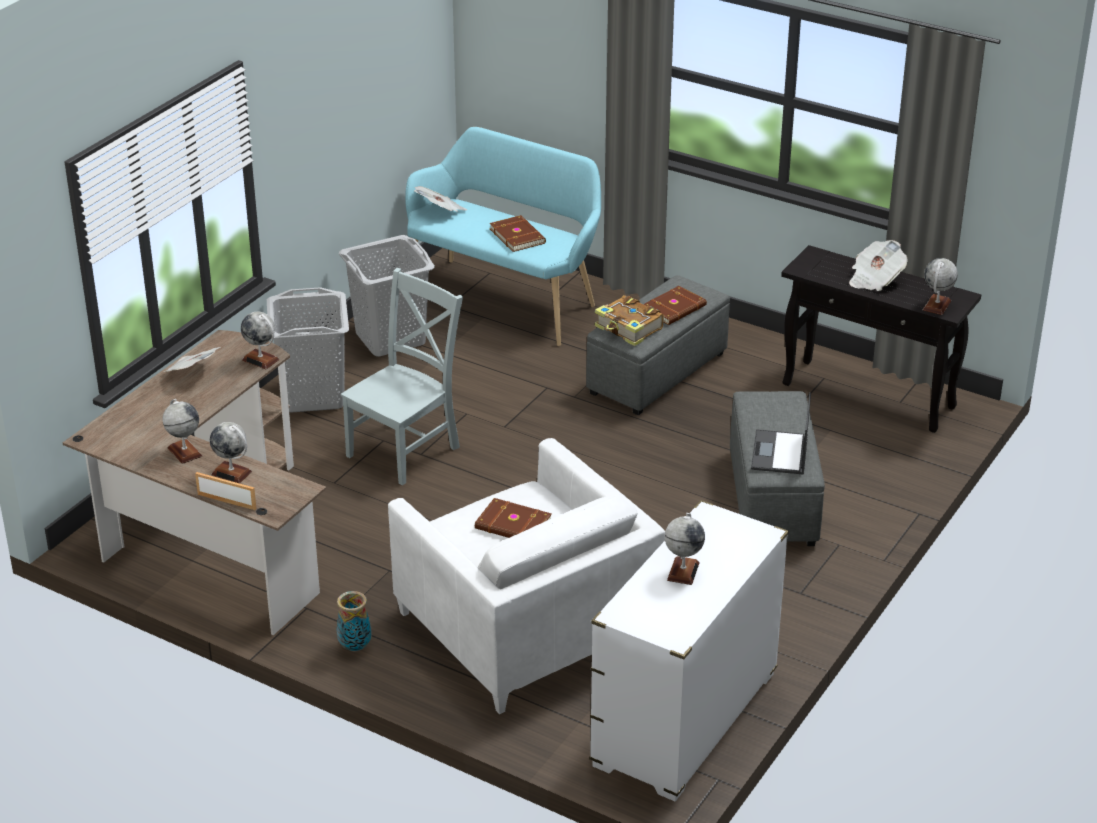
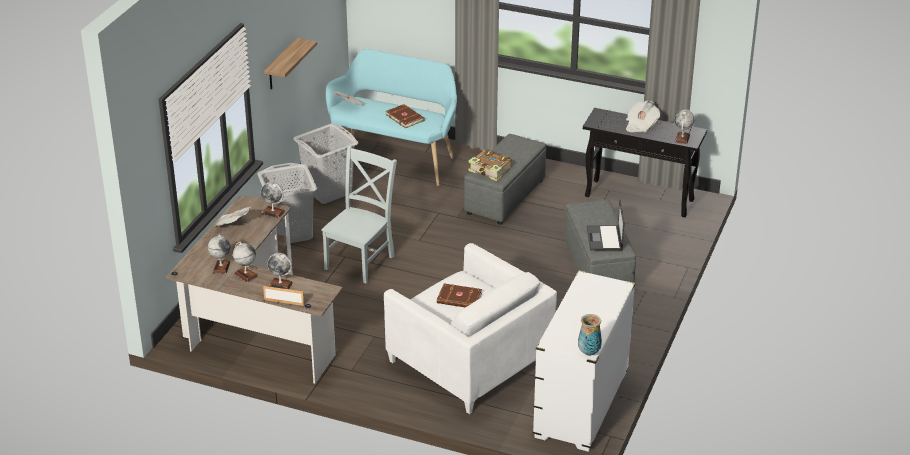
camera: 10 degrees left, 0 degrees up
(320, 136) = (281, 65): none -> shelf
(354, 647) = (368, 385): vase -> vase (589, 352)
(675, 308) = (515, 155): brown book -> none
(683, 571) = (580, 313): globe -> globe (221, 267)

